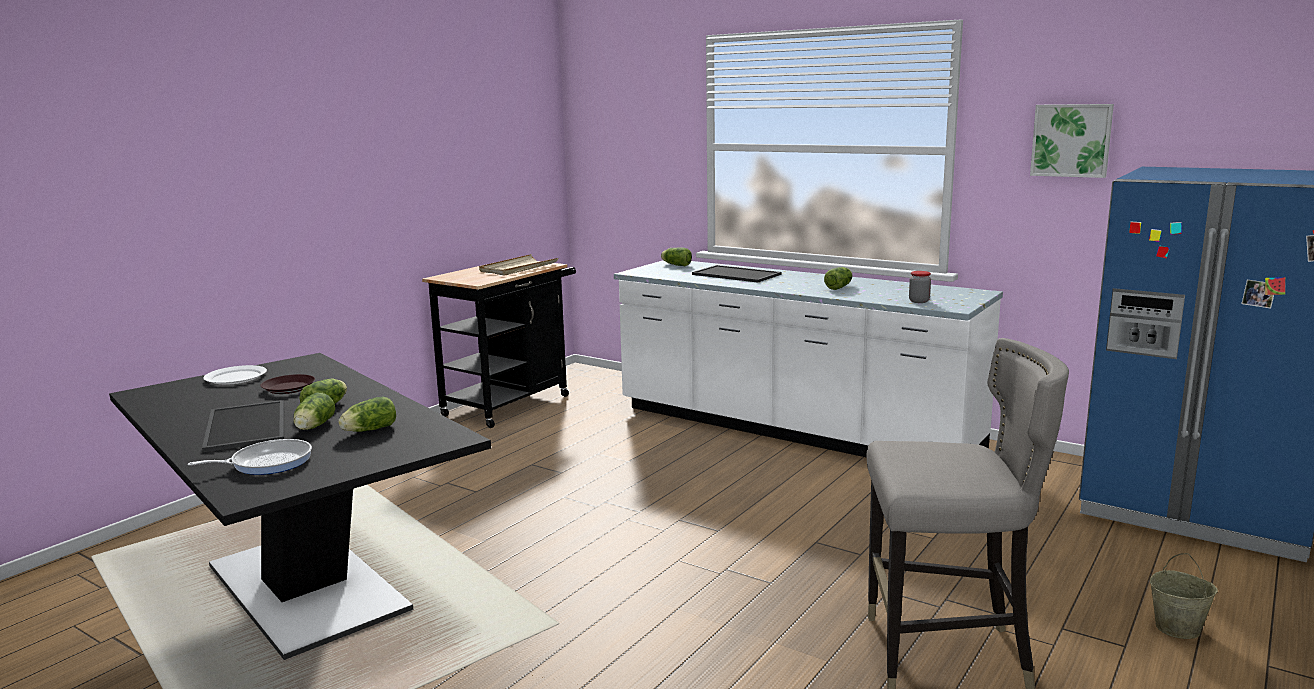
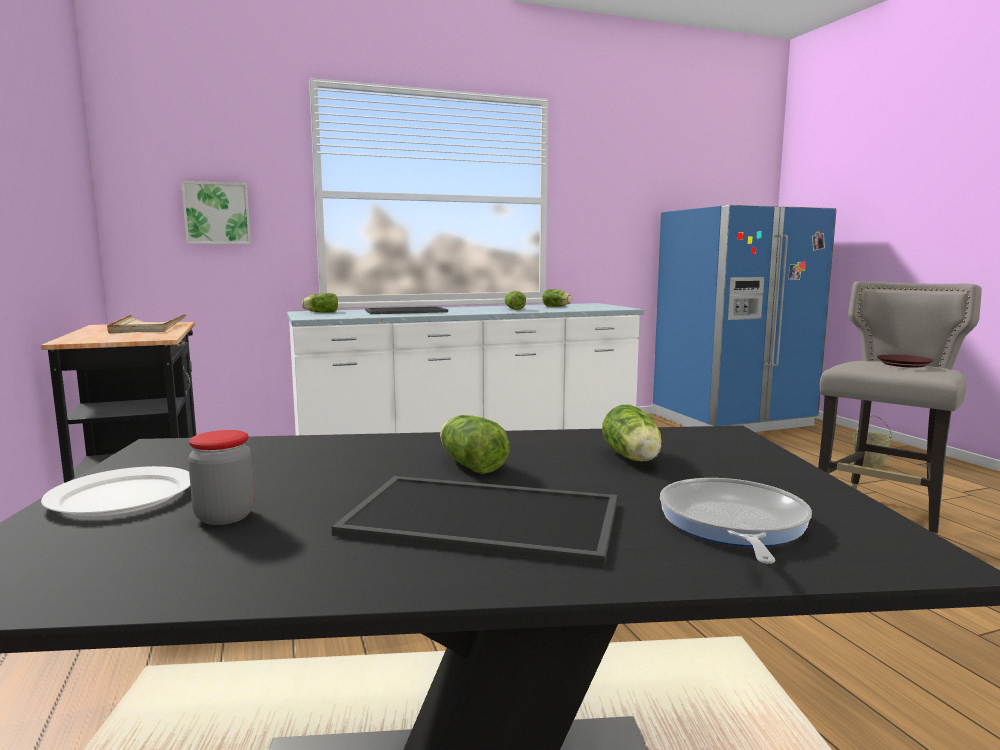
camera: 55 degrees left, 5 degrees down
(289, 388) = (308, 472): brown plate -> brown plate (904, 364)
(313, 427) = (569, 481): lettuce -> lettuce (557, 307)
(919, 301) = (592, 308): jar -> jar (225, 516)
(1071, 140) = (620, 194): picture -> picture (217, 213)

